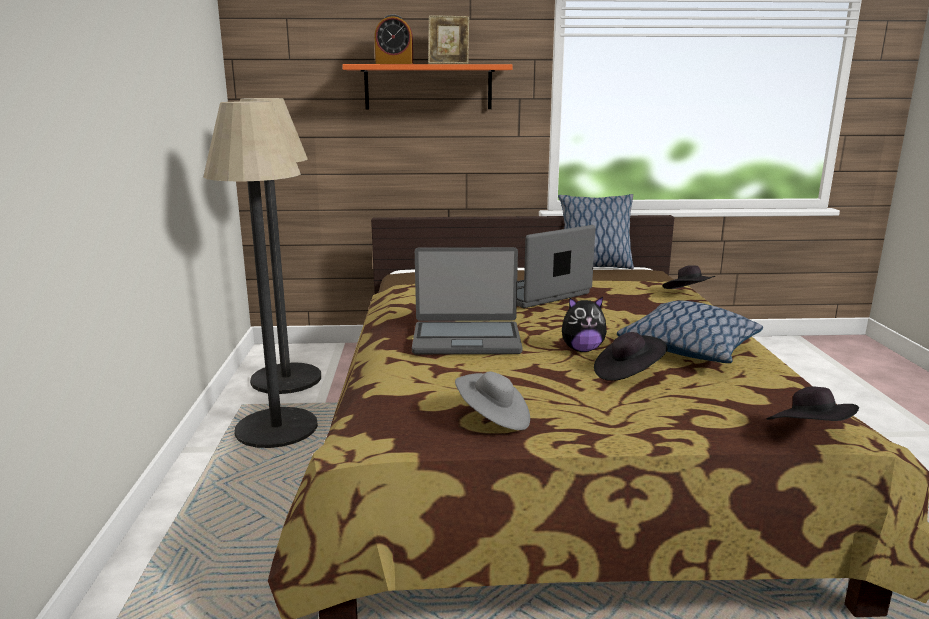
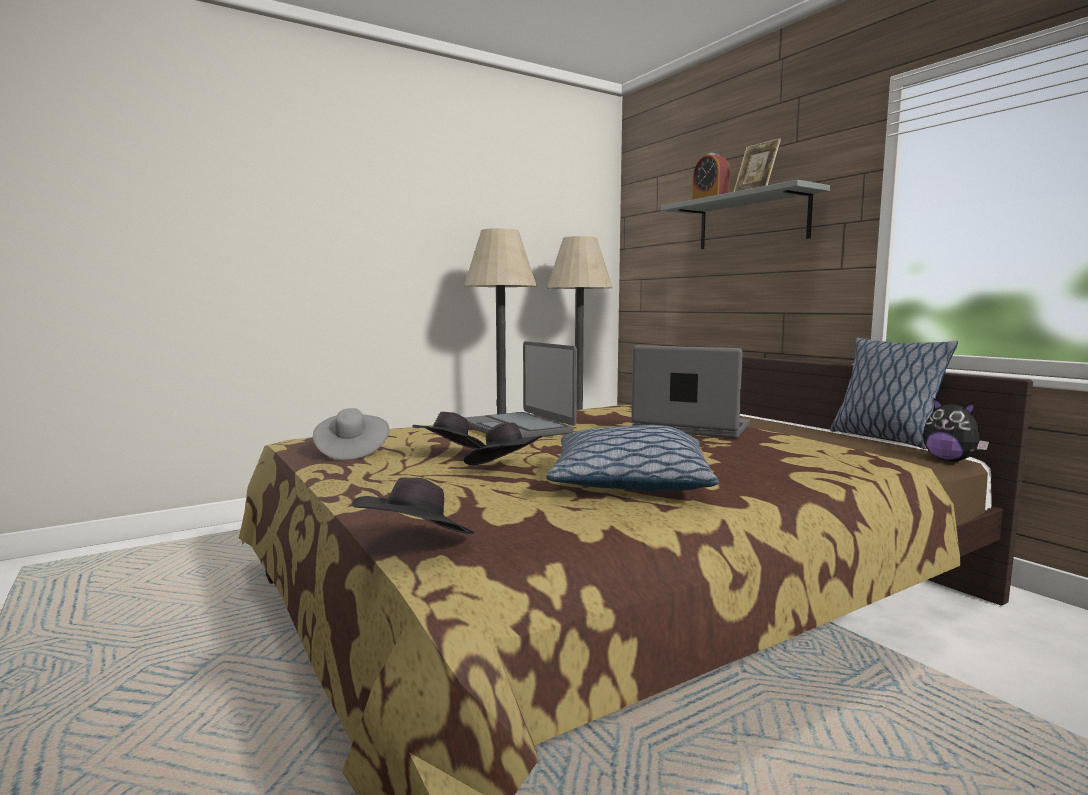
camera: 60 degrees right, 10 degrees down
(428, 87) = (752, 221): orange shelf -> grey shelf
(582, 349) = (549, 453): plush toy -> plush toy (949, 460)
(688, 294) = (858, 468): black hat -> black hat (450, 455)

